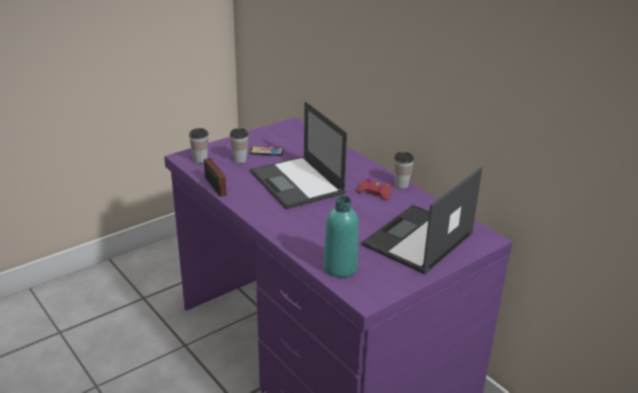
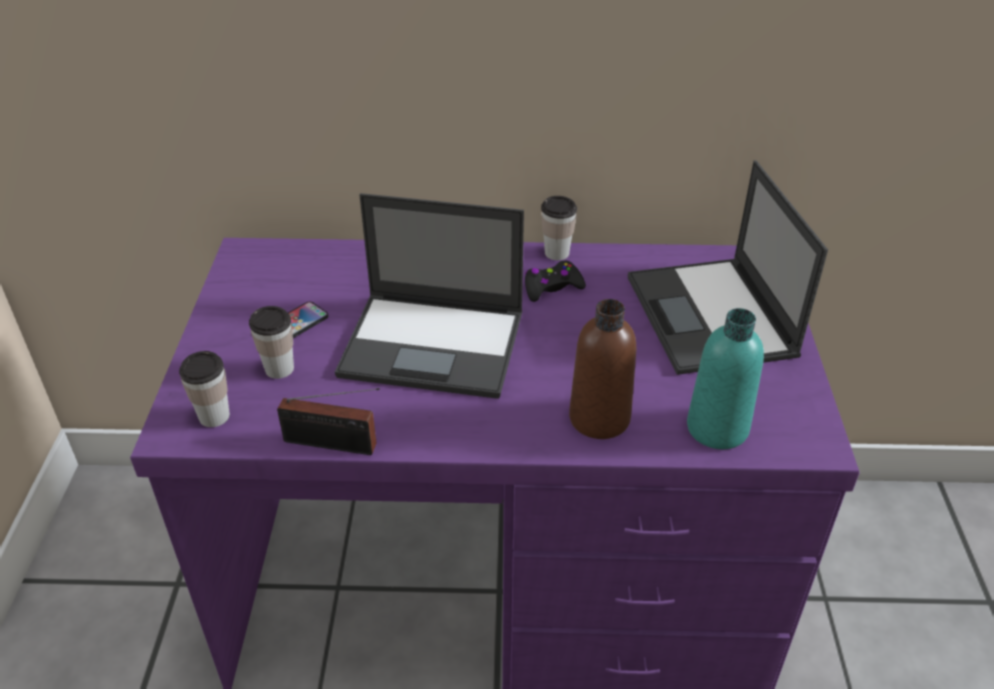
camera: 50 degrees left, 10 degrees up
(305, 236) = (599, 418): none -> brown bottle
(375, 193) = (552, 287): red game controller -> black game controller

